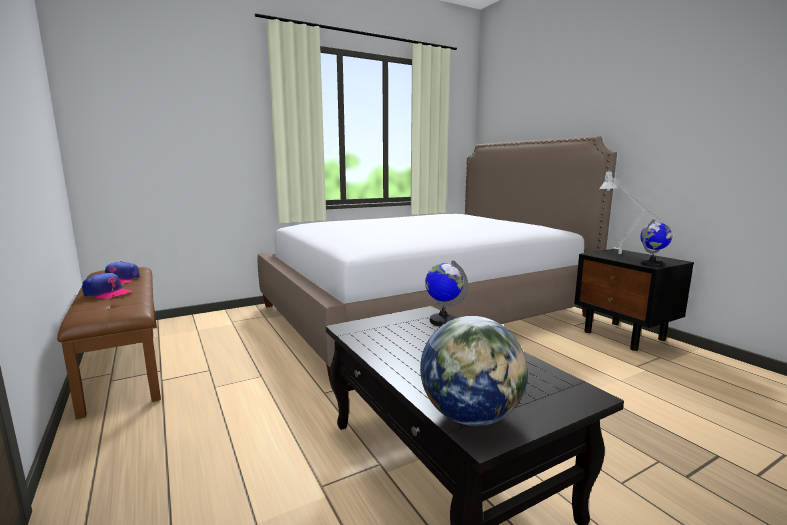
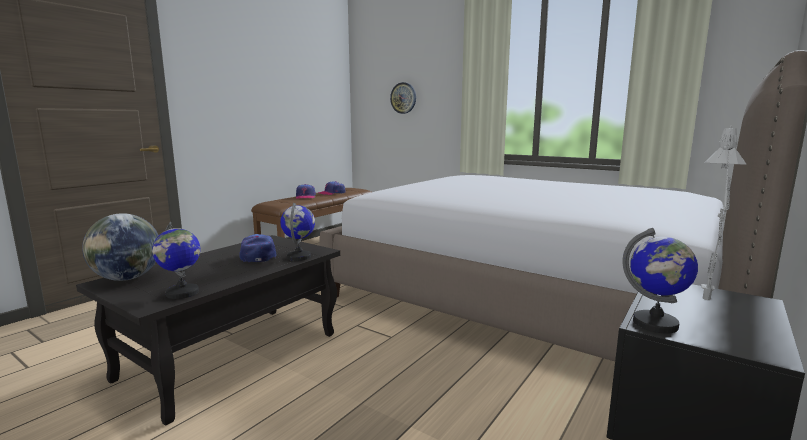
camera: 65 degrees right, 0 degrees up
(176, 139) = (403, 98): none -> wall clock
(418, 337) = (257, 255): none -> cap
(547, 378) = (182, 293): none -> globe

